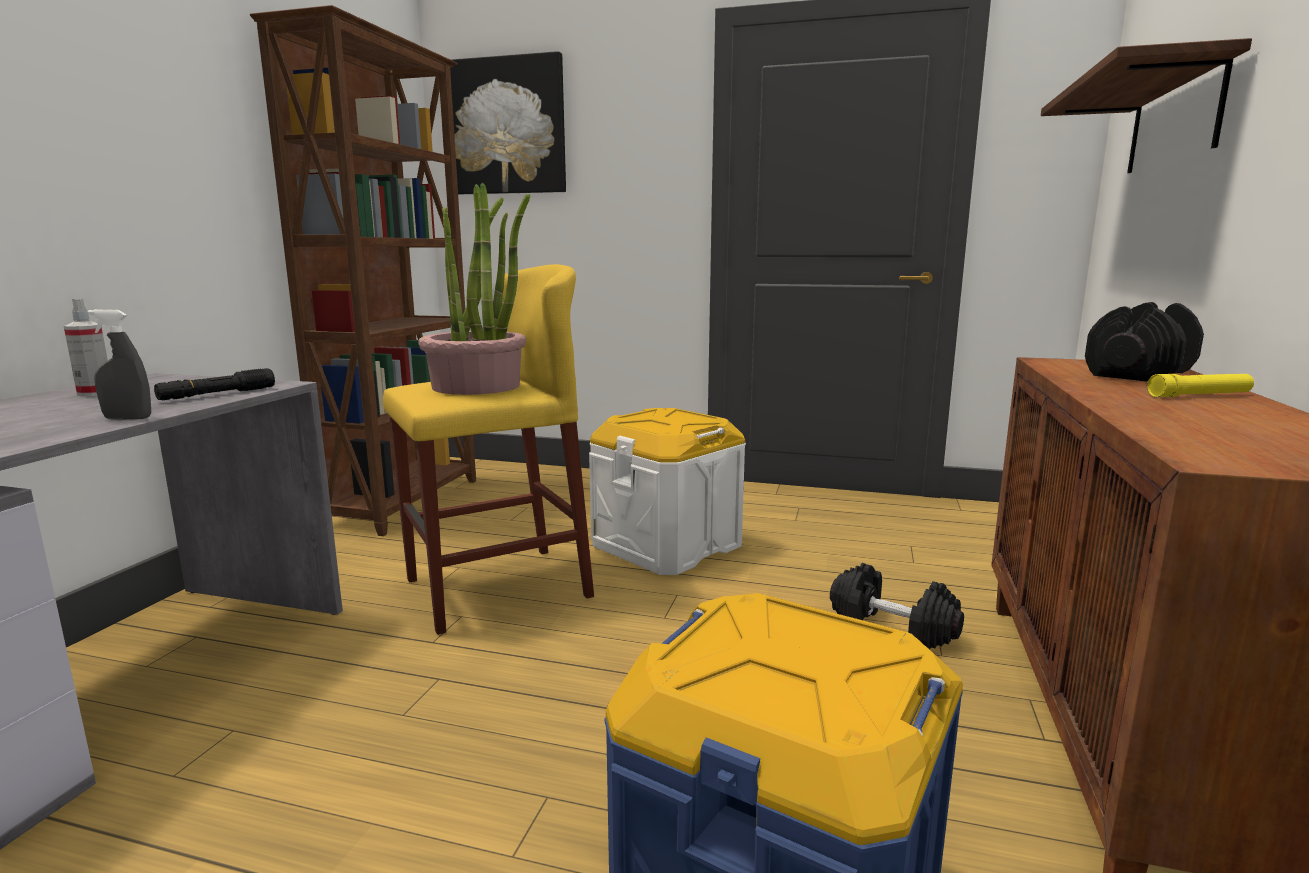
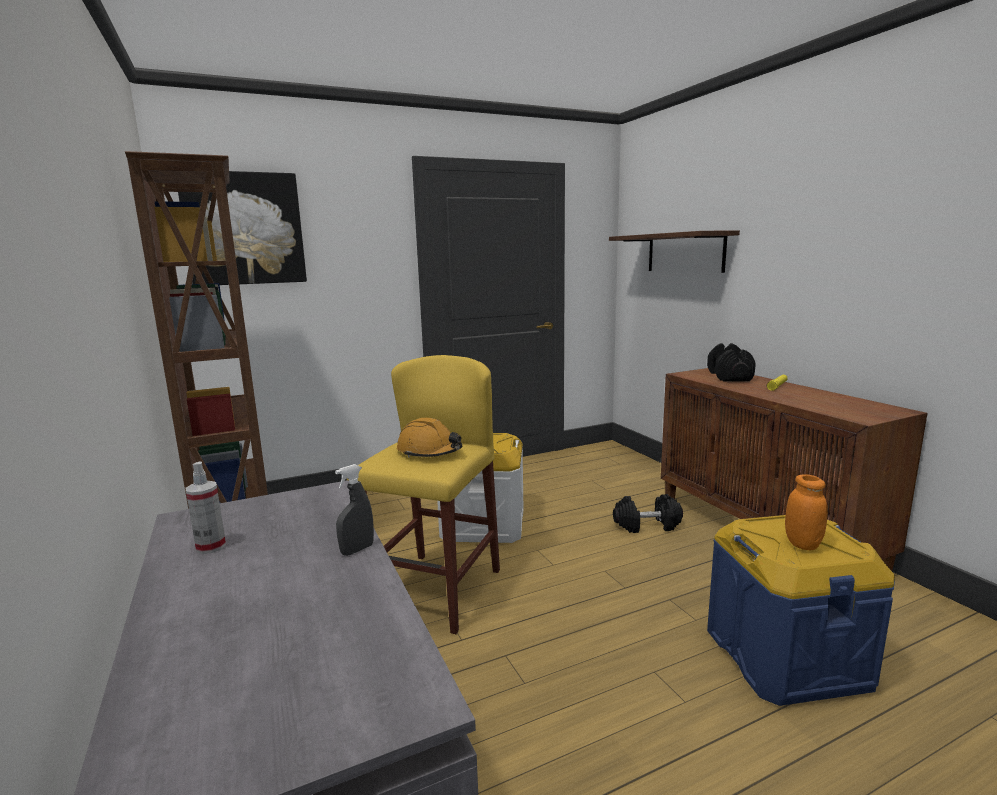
camera: 40 degrees left, 0 degrees up
(218, 394) = (328, 512): black flashlight -> none
(477, 386) = (429, 452): potted plant -> orange hard hat
(765, 665) = (802, 544): none -> orange jar

